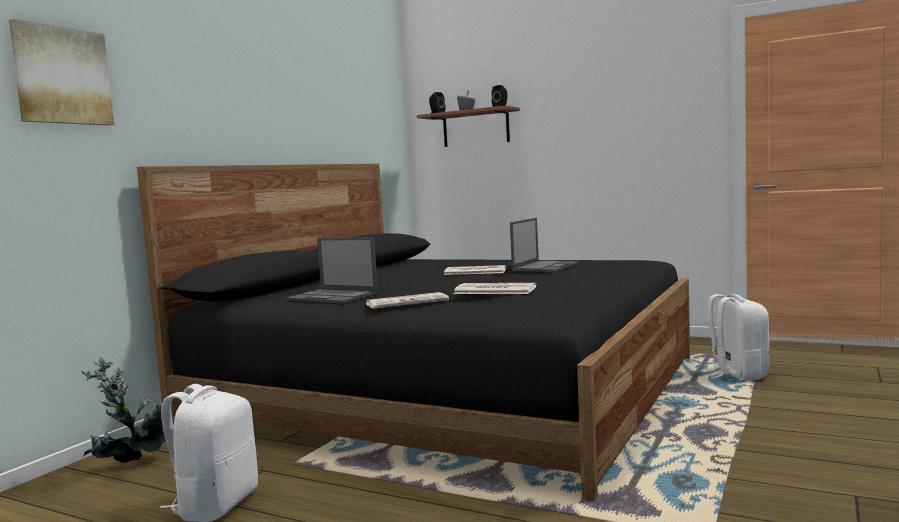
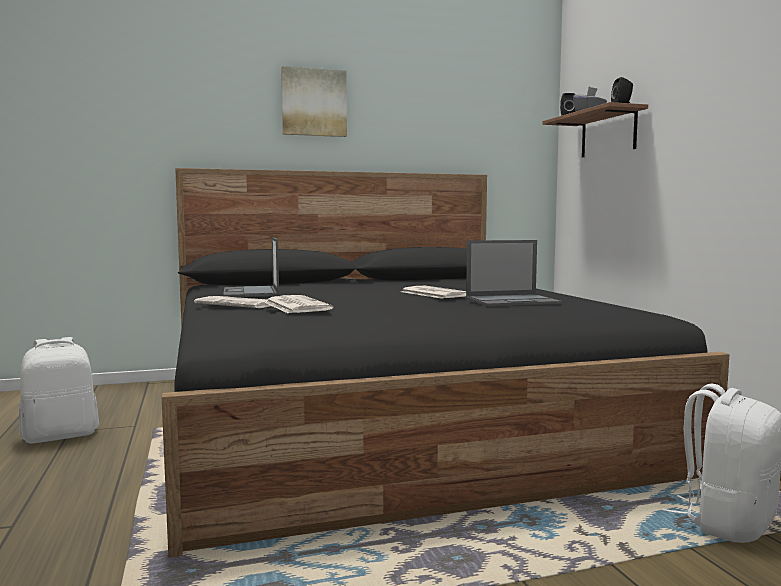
camera: 45 degrees right, 0 degrees up
(62, 76) = (119, 98): picture -> picture (314, 102)
(131, 465) = (112, 396): potted plant -> none

